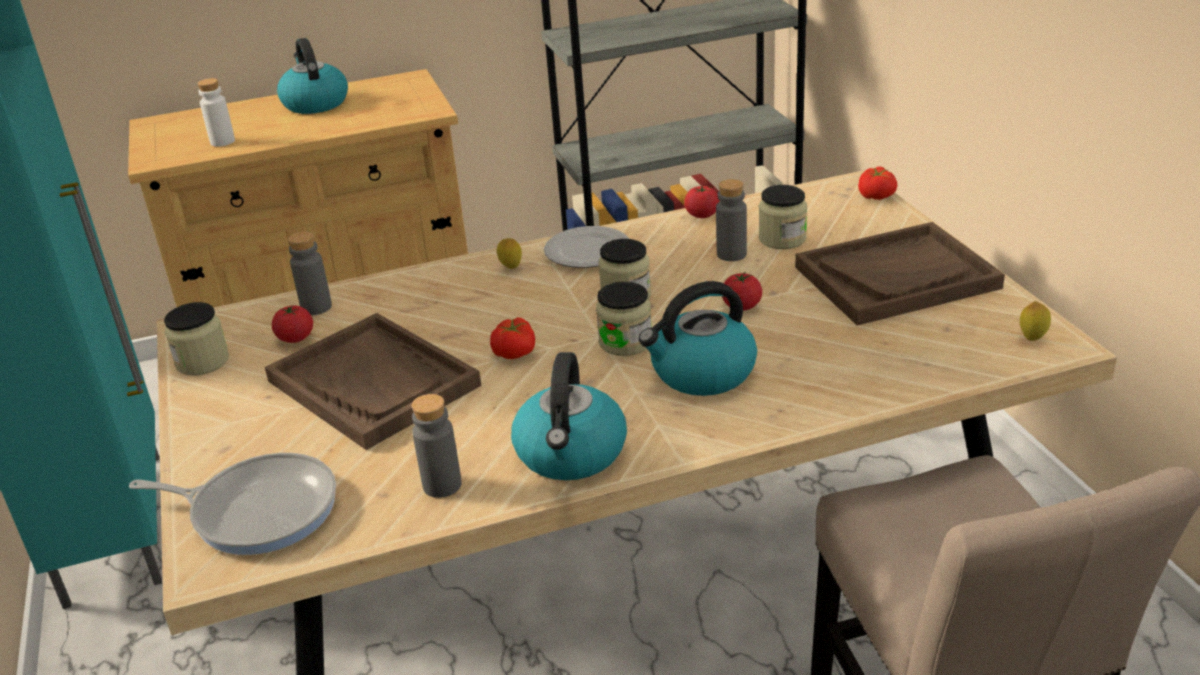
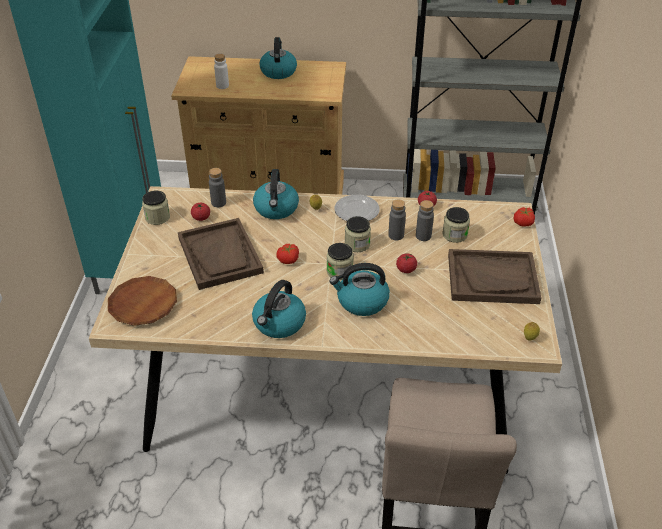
camera: 20 degrees right, 10 degrees up
(258, 510) = (143, 304): frying pan -> brown plate
(437, 287) = (276, 209): none -> kettle
(442, 485) = (219, 319): grey bottle -> grey bottle (396, 235)

